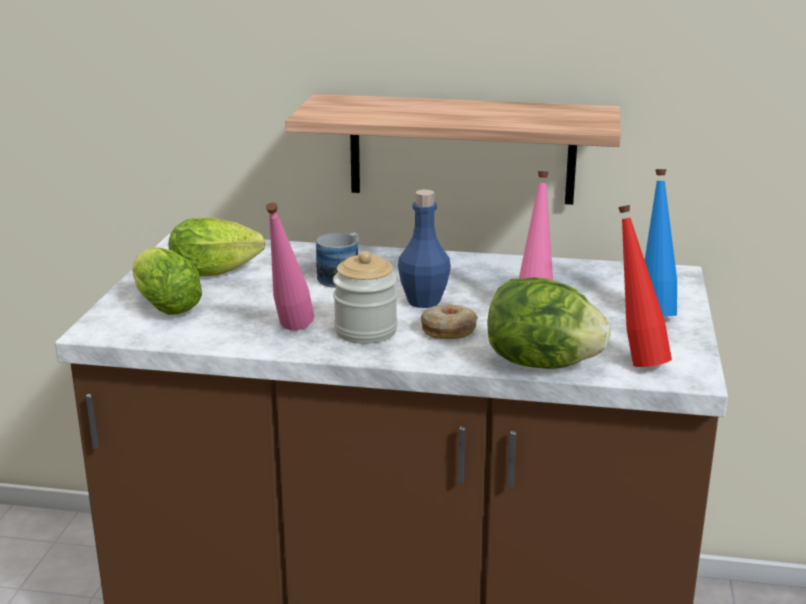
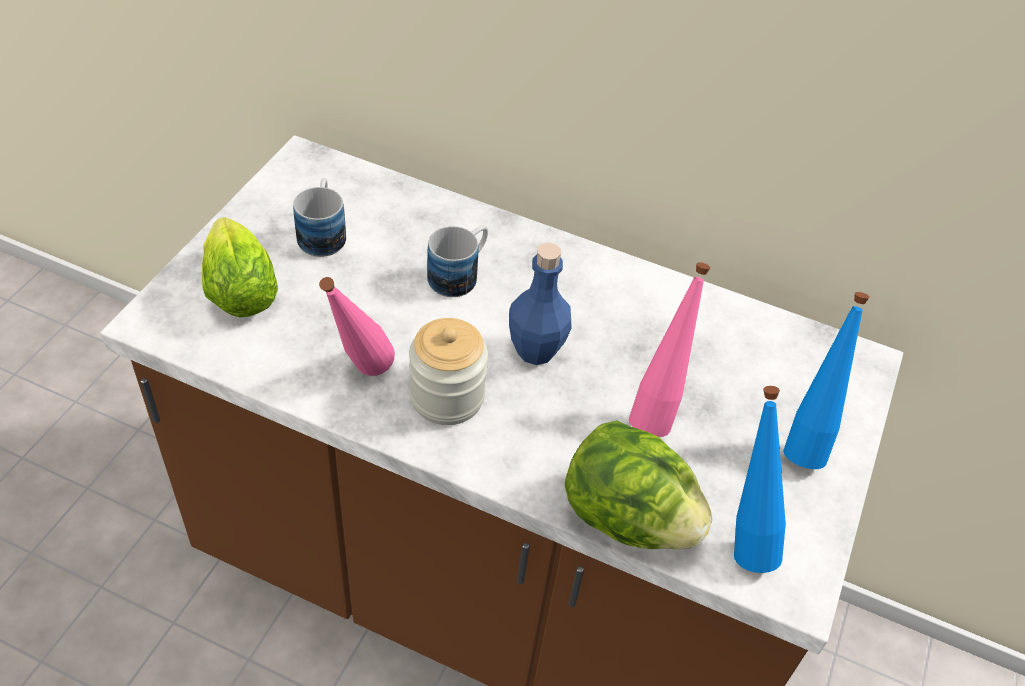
camera: 10 degrees right, 25 degrees up
(219, 272) = (323, 232): lettuce -> mug
(449, 330) = (543, 419): donut -> none
(462, 149) = (641, 141): shelf -> none
(635, 359) = (743, 537): red bottle -> blue bottle

